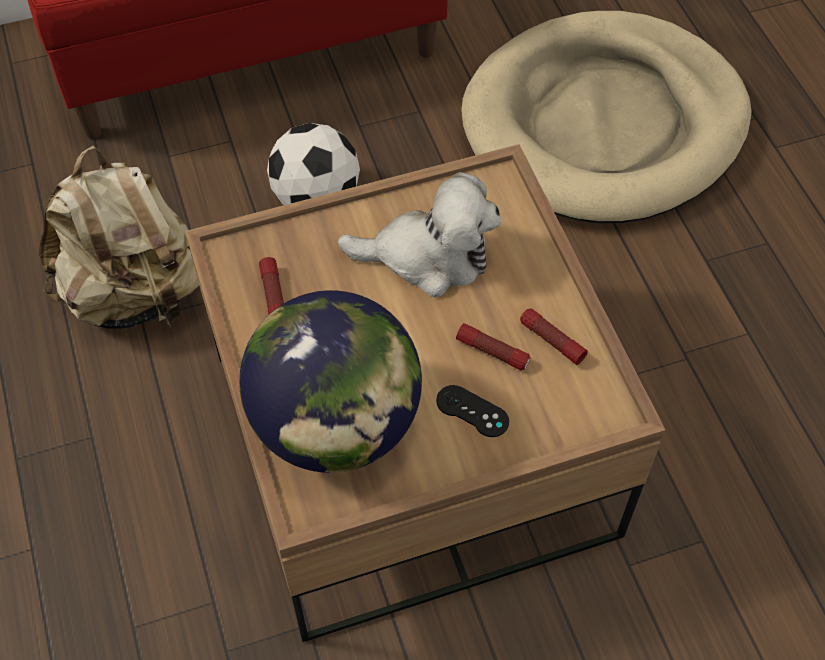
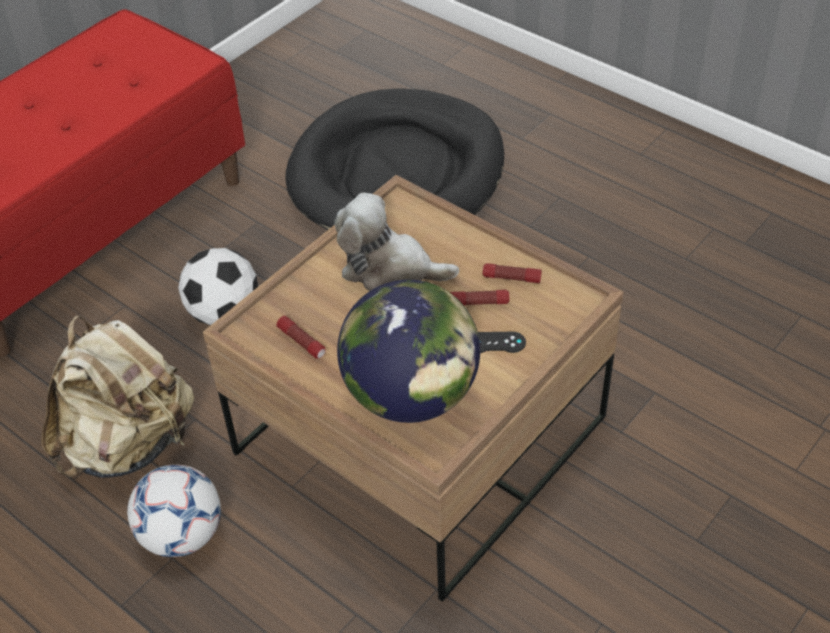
camera: 30 degrees left, 10 degrees down
(116, 418) = (182, 535): none -> football
(428, 256) = (389, 268): plush toy -> plush toy turned 135 degrees counterclockwise
(604, 124) = (397, 173): beige dog bed -> black dog bed

